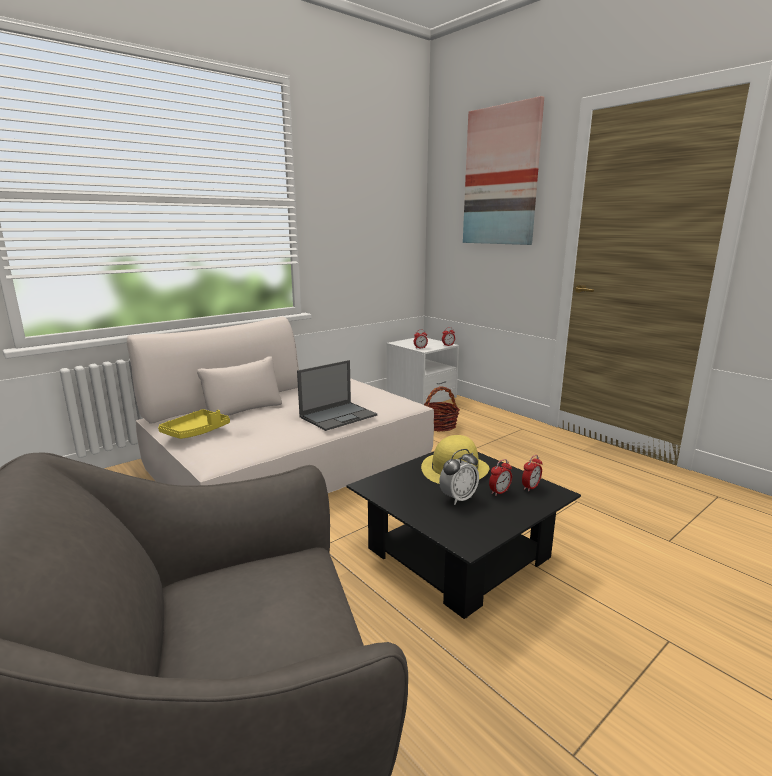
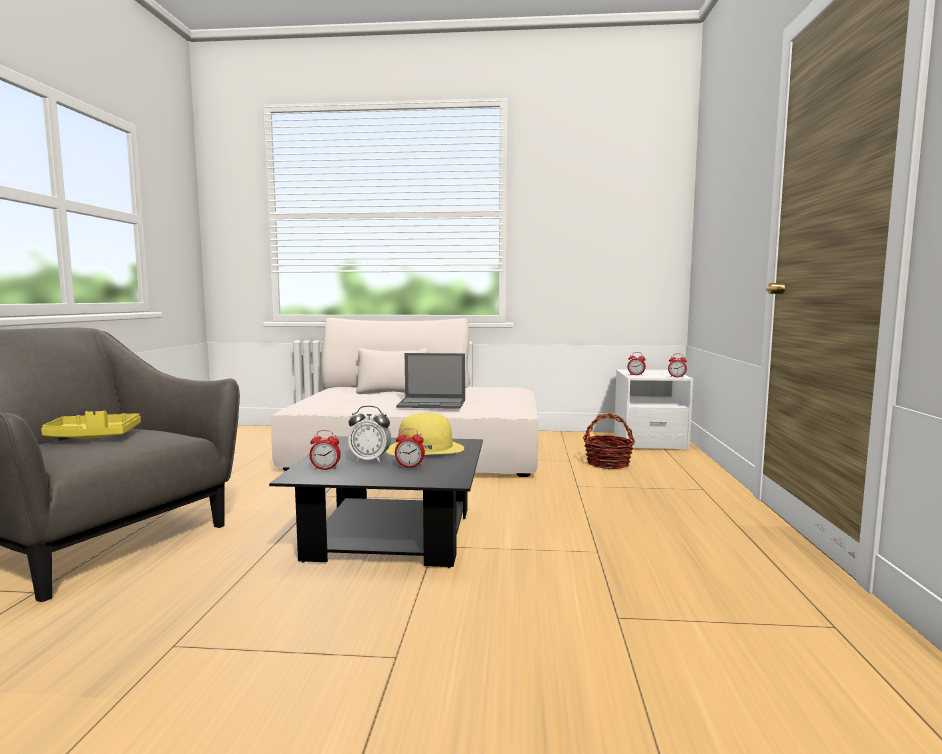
camera: 45 degrees right, 10 degrees down
(196, 432) = (327, 393): yellow tray -> yellow tray (93, 437)
(501, 177) = (733, 157): picture -> none
(530, 487) = (443, 472): alarm clock -> alarm clock (325, 469)

